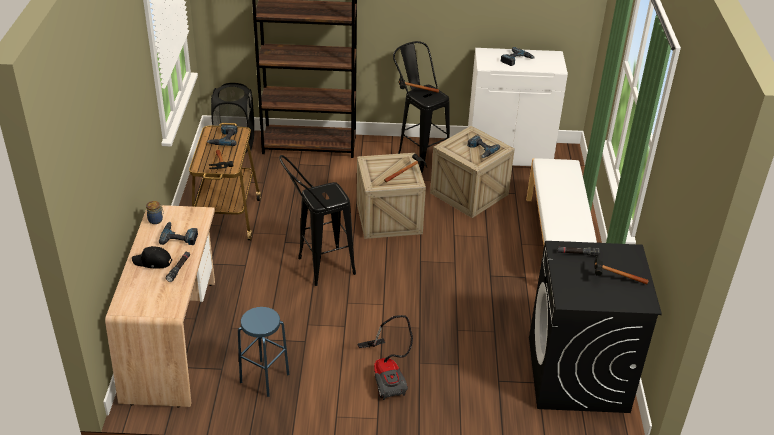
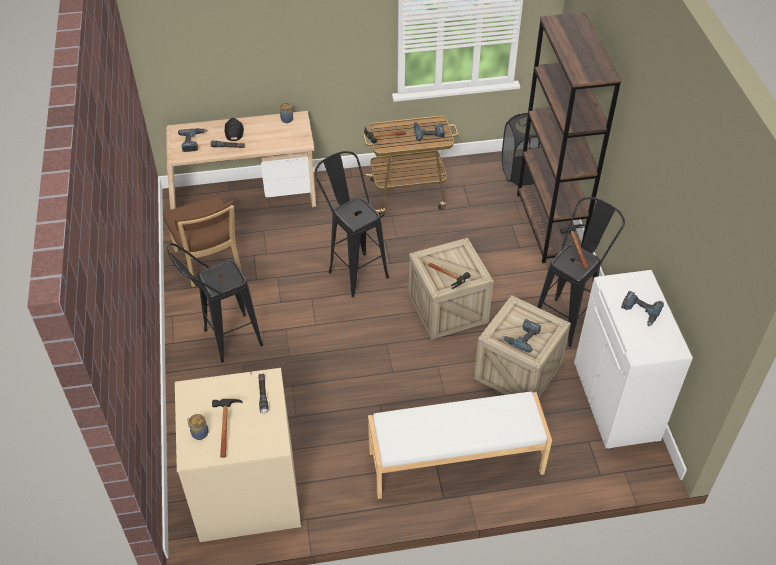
camera: 80 degrees right, 10 degrees up
(179, 236) = (268, 137): power drill -> power drill (193, 141)
(264, 378) = (209, 263): blue stool -> brown chair
(387, 375) = (224, 341): vacuum cleaner -> black stool
(578, 375) = (246, 493): black washing machine -> beige washing machine
(619, 296) = (199, 433): none -> jar

